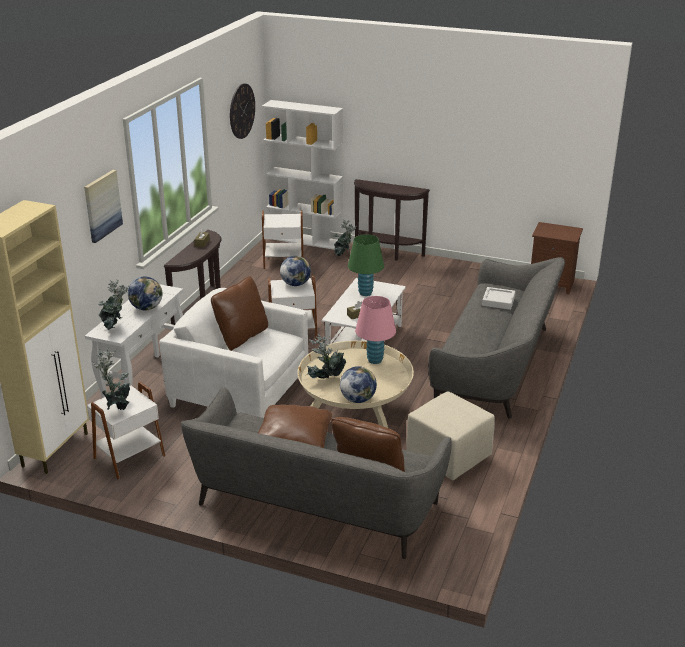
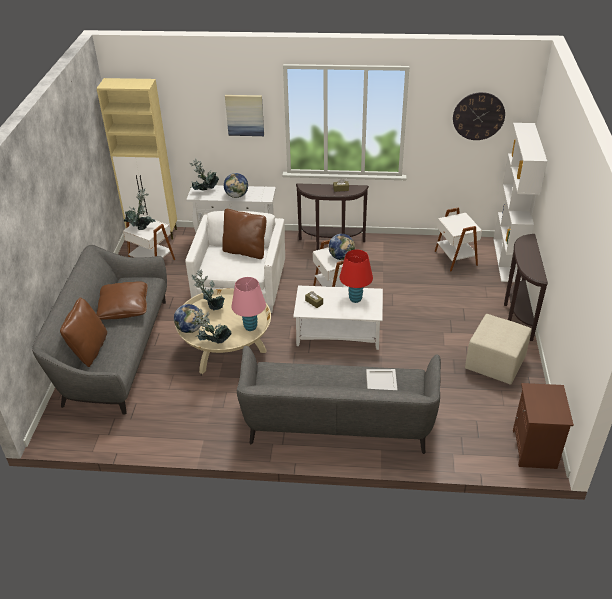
camera: 75 degrees right, 10 degrees up
(343, 256) = (492, 289): potted plant -> potted plant (213, 344)
(365, 293) = (355, 299): green table lamp -> red table lamp
(449, 457) = (184, 412): beige ottoman -> beige ottoman (495, 364)

